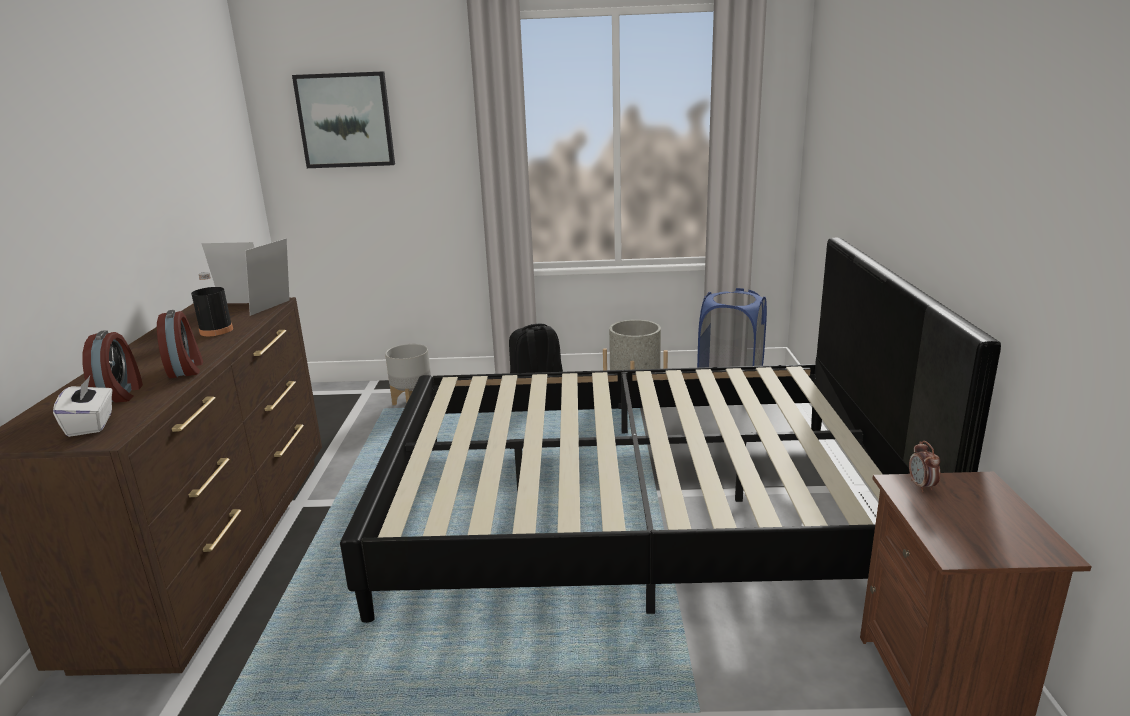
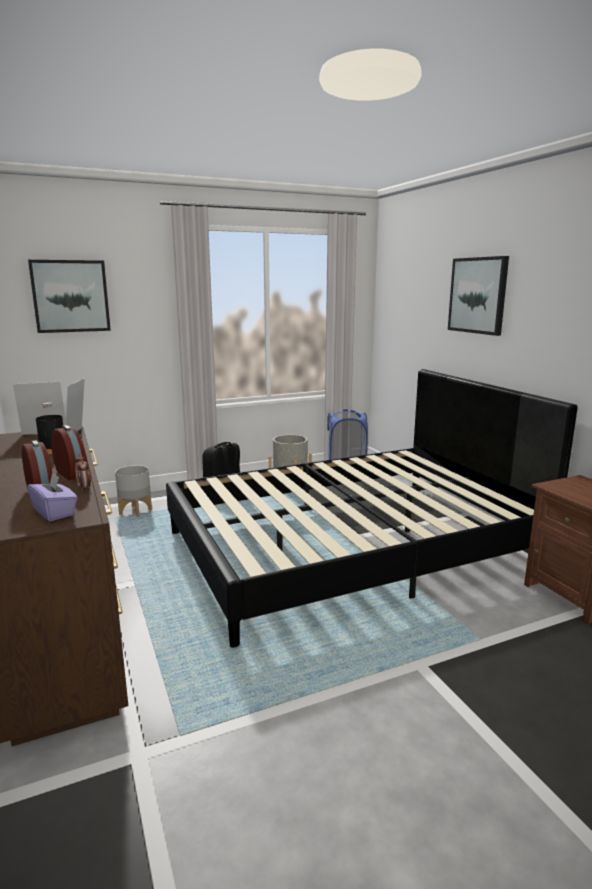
camera: 25 degrees left, 5 degrees down
(91, 424) = (55, 512): white tissue box -> purple tissue box
(905, 118) = (478, 295): none -> picture
(921, 486) = (559, 485): alarm clock -> alarm clock (84, 488)

